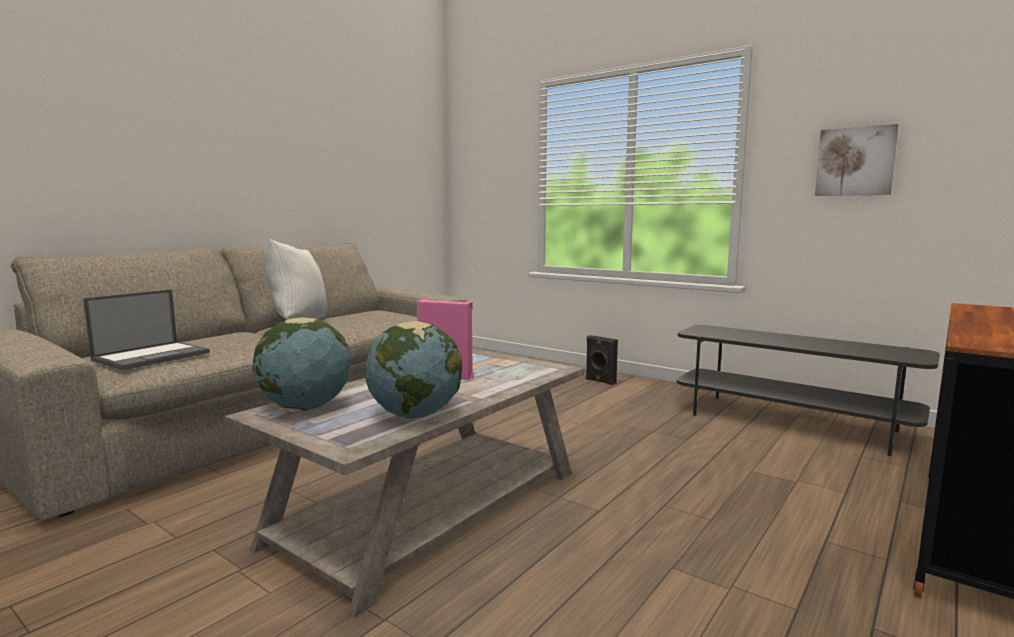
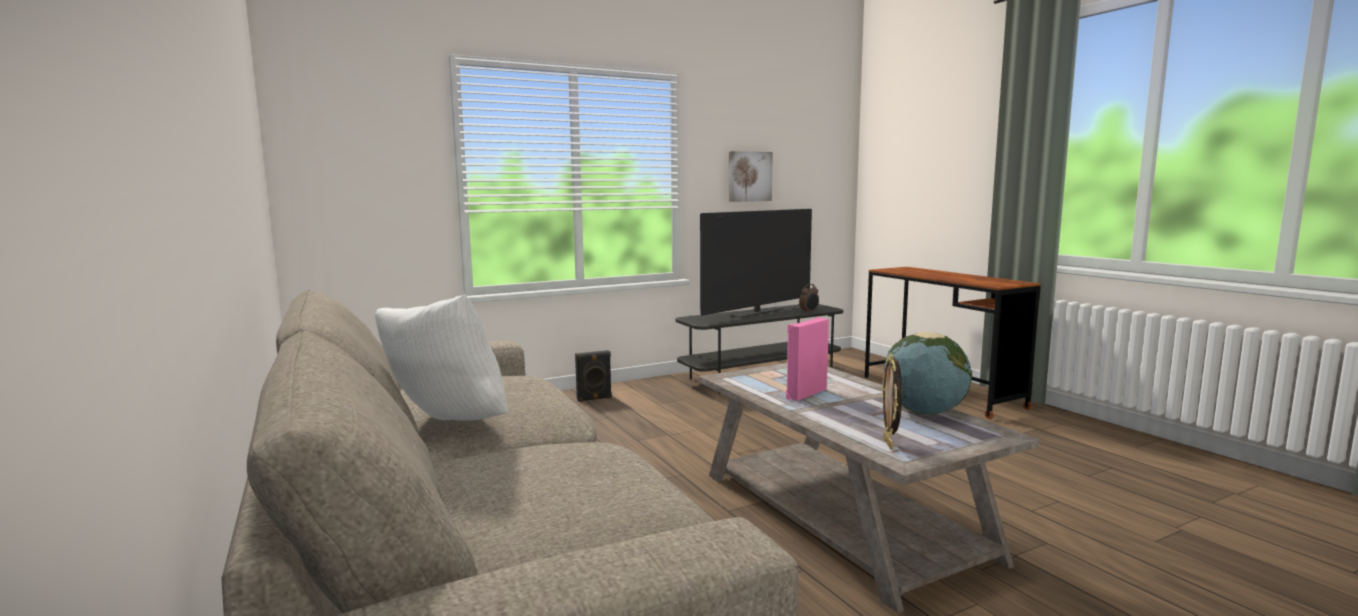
camera: 65 degrees left, 0 degrees up
(153, 356) = (608, 510): laptop -> none
(305, 407) = (889, 443): globe -> picture frame
(797, 339) = (757, 312): none -> television
(860, 354) = (809, 312): none -> alarm clock

